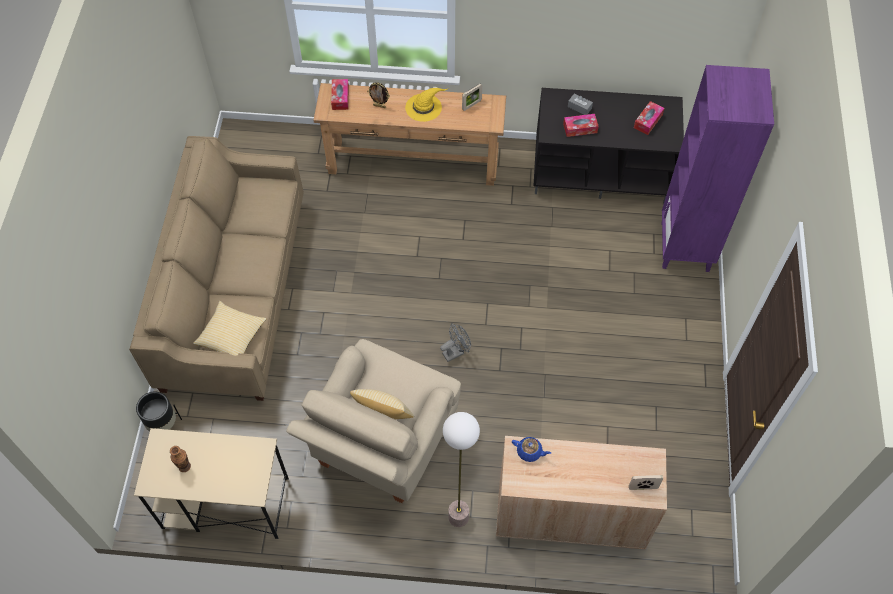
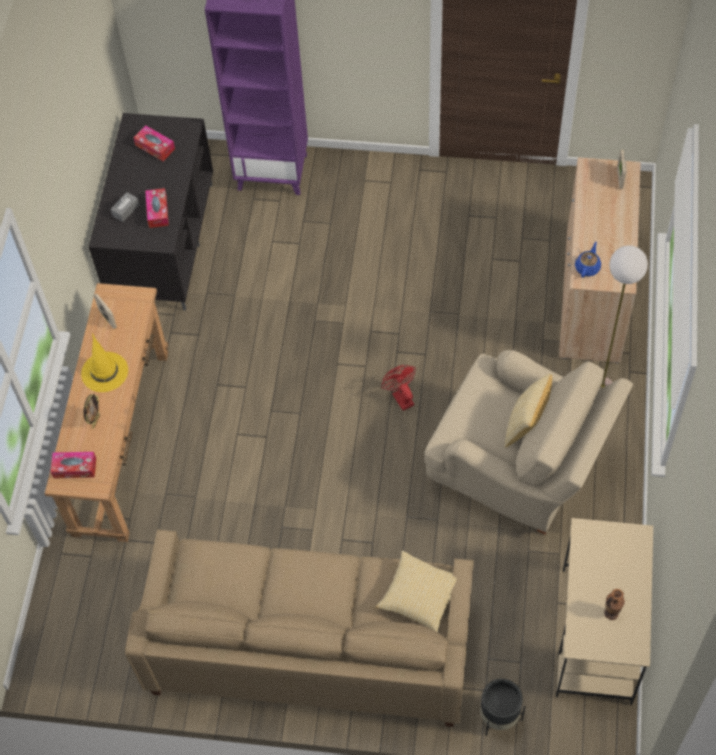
camera: 85 degrees left, 0 degrees up
(456, 351) = (400, 397): grey fan -> red fan

